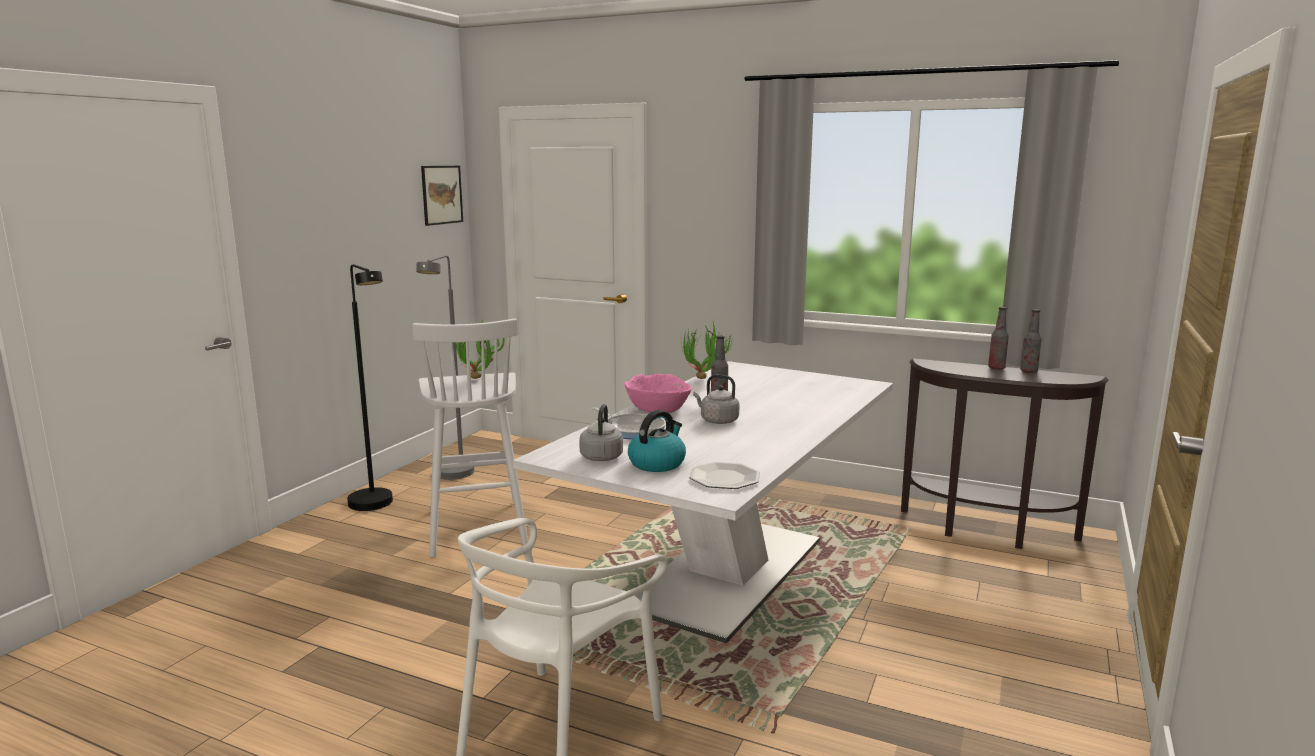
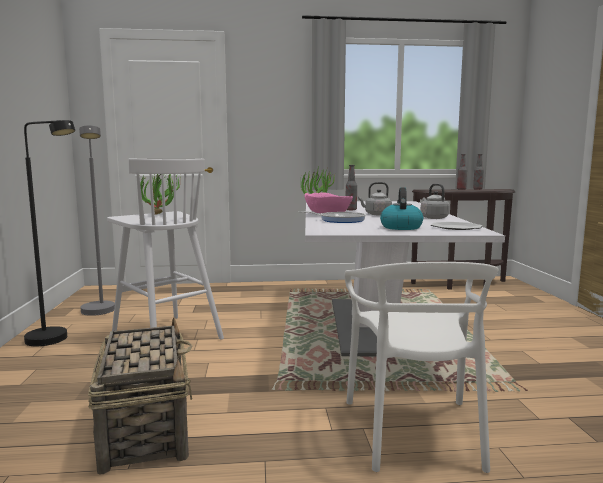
camera: 30 degrees left, 5 degrees down
(336, 636) = (146, 428): none -> basket
(441, 194) = (56, 90): picture -> none
(602, 456) = (359, 228): grey kettle -> grey kettle (433, 218)

